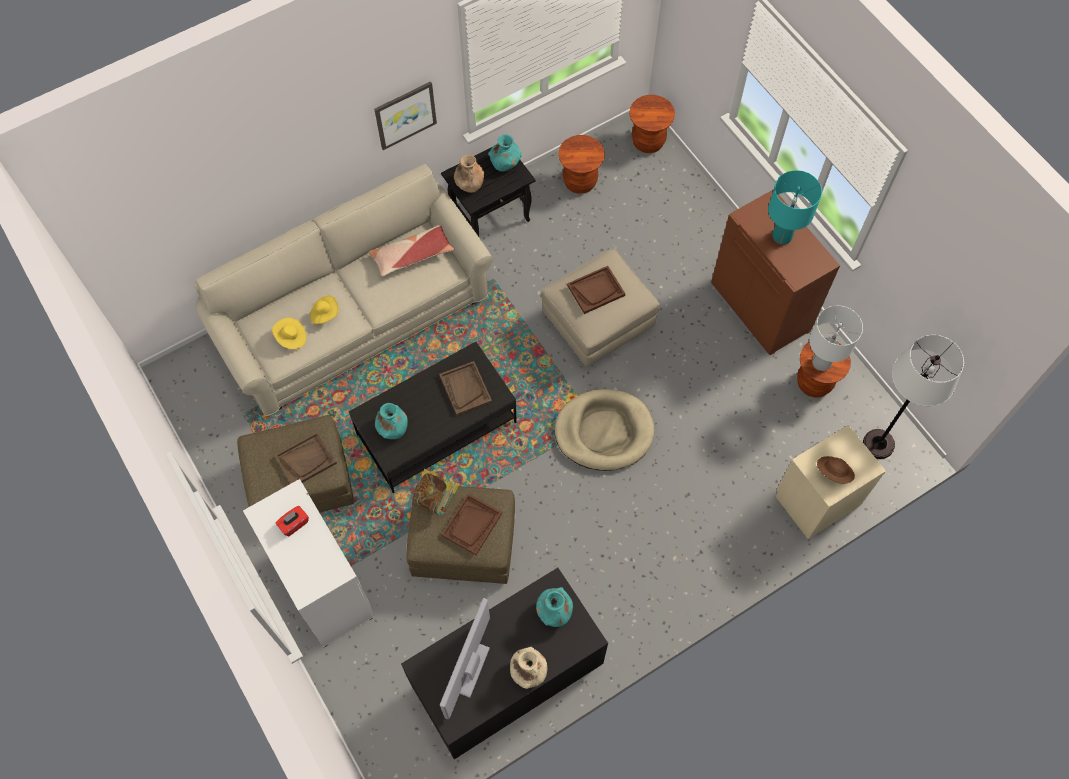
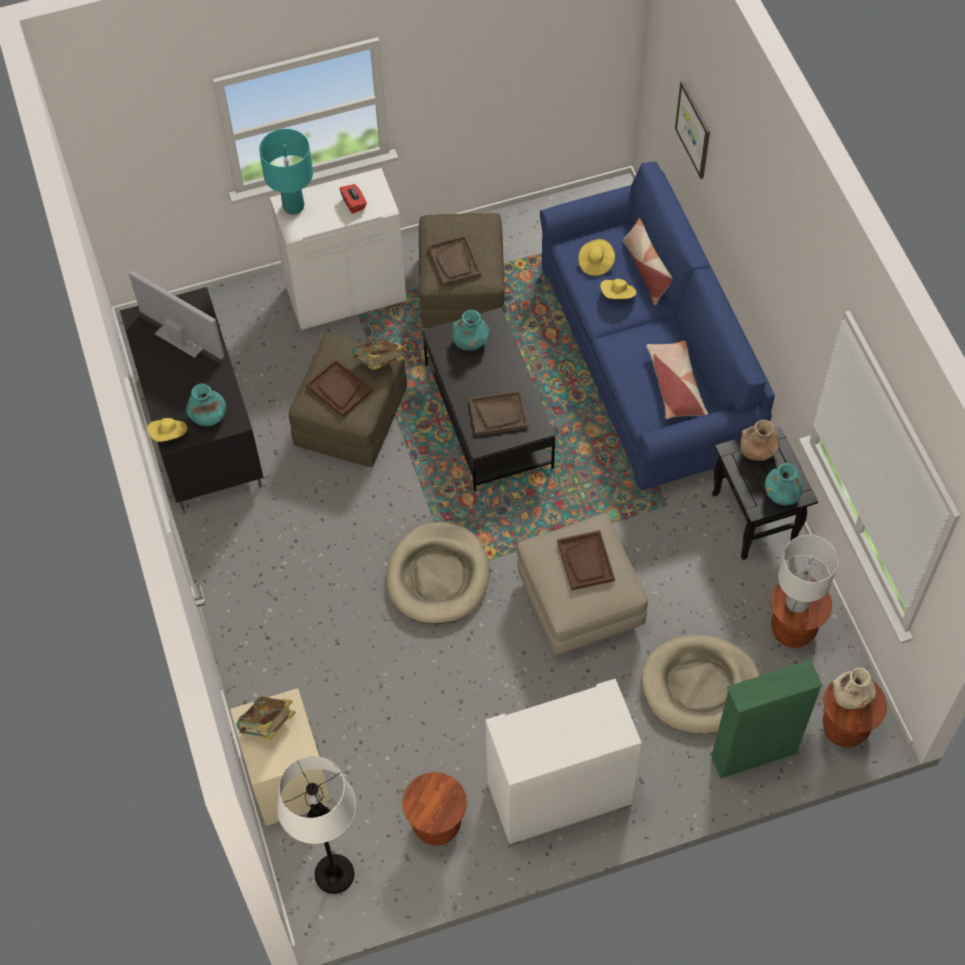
camera: 105 degrees right, 5 degrees down
(291, 296) = (647, 269): none -> pillow
(354, 316) = (648, 361): beige sofa -> blue sofa
(405, 114) = (790, 326): picture -> picture (694, 129)
(528, 671) = (160, 384): beige vase -> beige vase (851, 696)
(583, 642) = (169, 434): none -> yellow hat
(644, 232) = (700, 687): none -> beige dog bed
(685, 192) = (754, 753): none -> green bookcase
(761, 307) = (558, 796): brown cabinet -> white cabinet
(782, 236) = (567, 729): turquoise table lamp -> turquoise table lamp (294, 206)
(821, 363) = (431, 796): white table lamp -> white table lamp (796, 603)
(833, 473) = (267, 726): brown hat -> book

